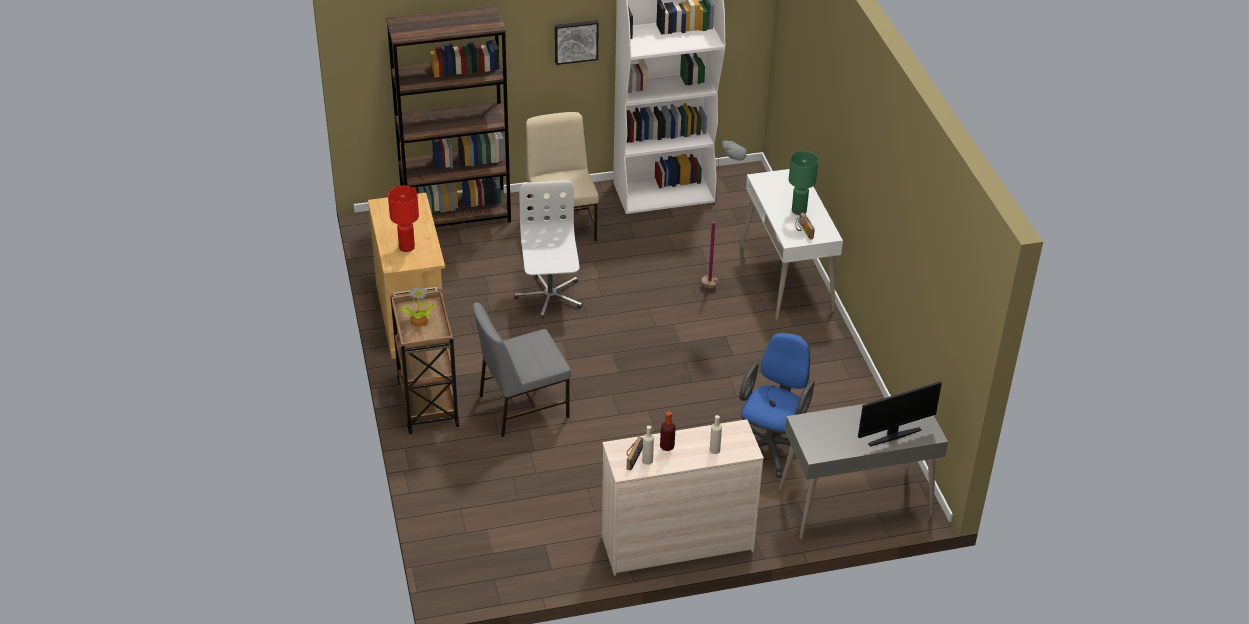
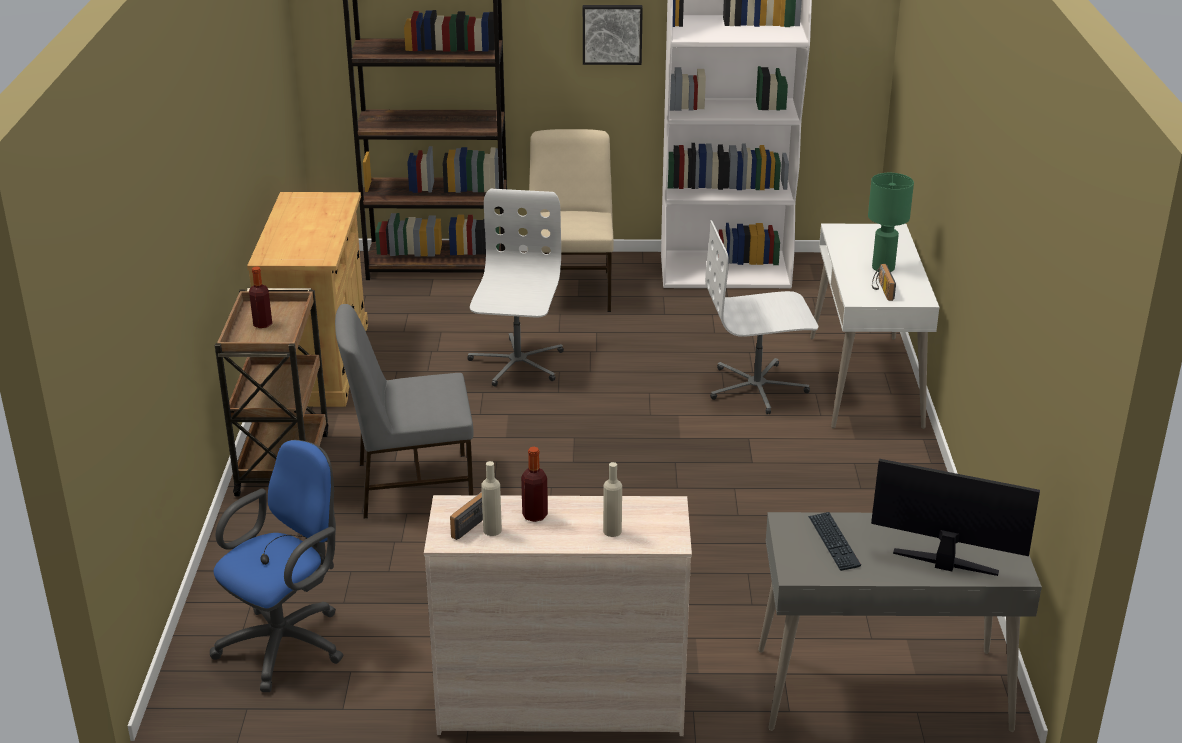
camera: 15 degrees right, 10 degrees down
(407, 247) = (297, 242): red table lamp -> none
(418, 321) = (262, 324): potted plant -> bottle
(718, 294) = (757, 388): grey floor lamp -> white office chair
(771, 446) = (767, 588): blue office chair -> blue office chair (288, 642)
(829, 430) = (833, 542): none -> keyboard
(893, 435) = (944, 564): monitor -> monitor turned 150 degrees counterclockwise

